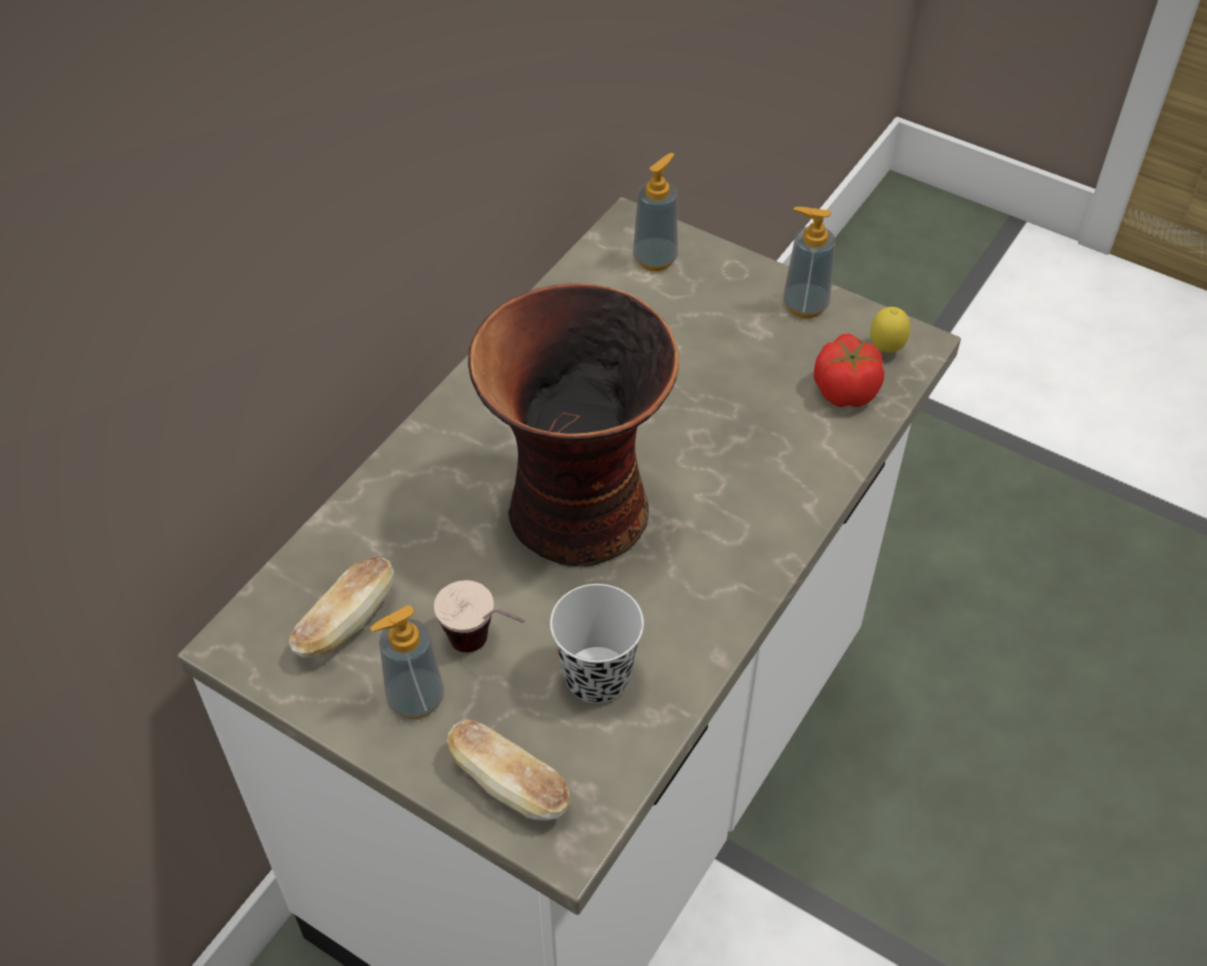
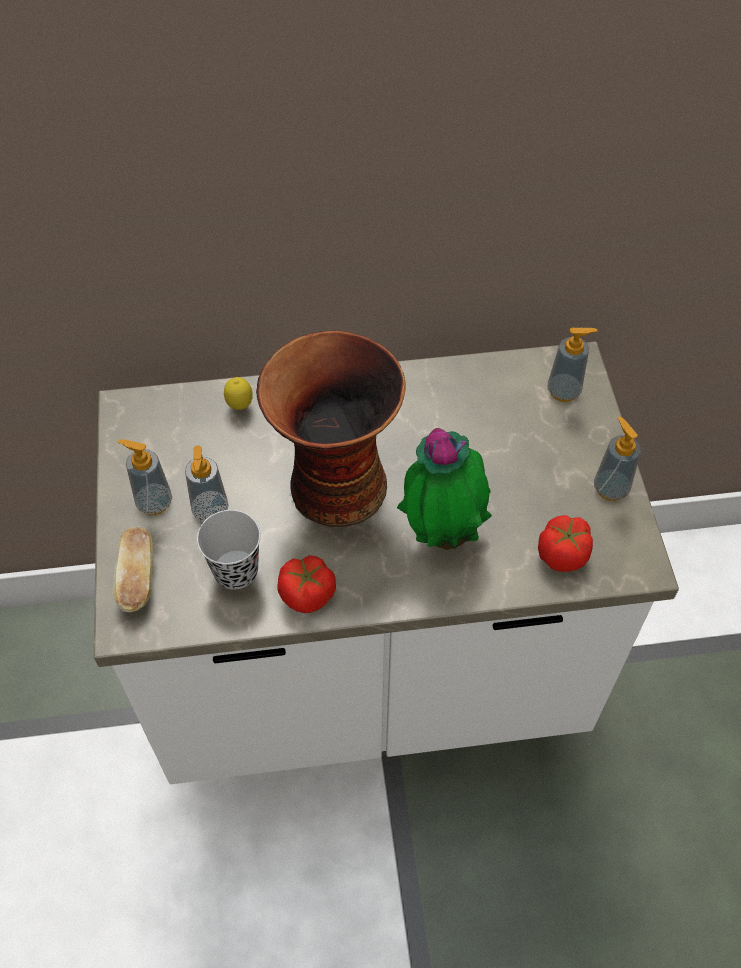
camera: 50 degrees right, 5 degrees up
(346, 623) = (174, 440): bread -> none
(486, 649) = (210, 510): cup -> soap dispenser
(693, 629) = (308, 594): none -> tomato
(729, 464) = (442, 533): none -> potted plant
(886, 350) = (620, 554): lemon -> lemon (240, 406)

